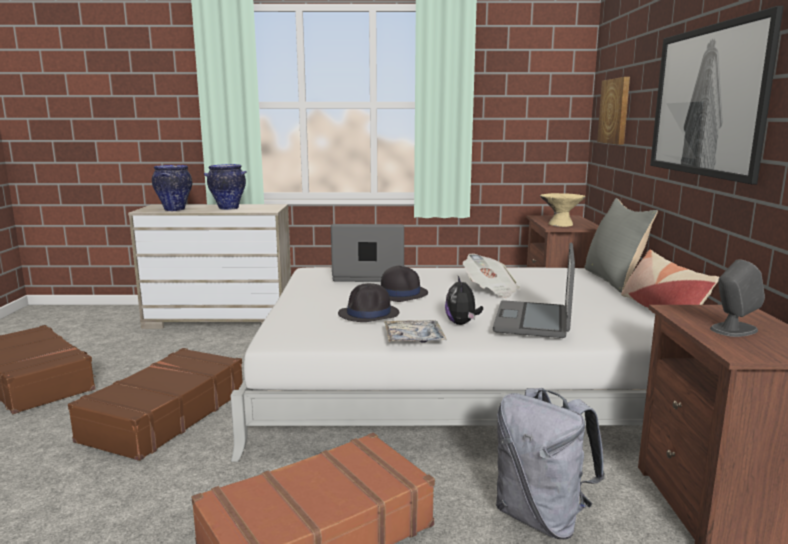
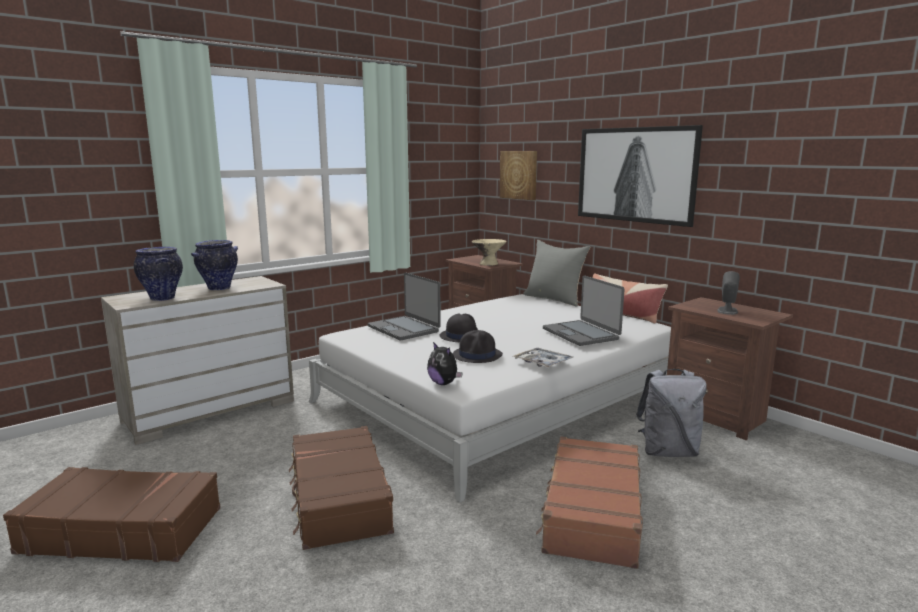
camera: 40 degrees left, 0 degrees up
(369, 276) = (404, 329): laptop -> laptop turned 90 degrees counterclockwise
(462, 323) = (543, 346): plush toy -> plush toy (444, 383)
(490, 290) = (510, 321): newspaper -> none

